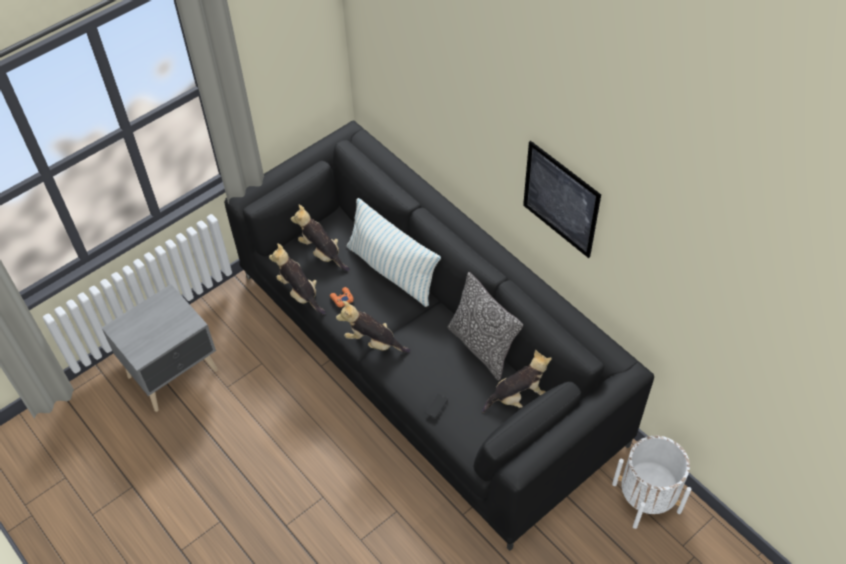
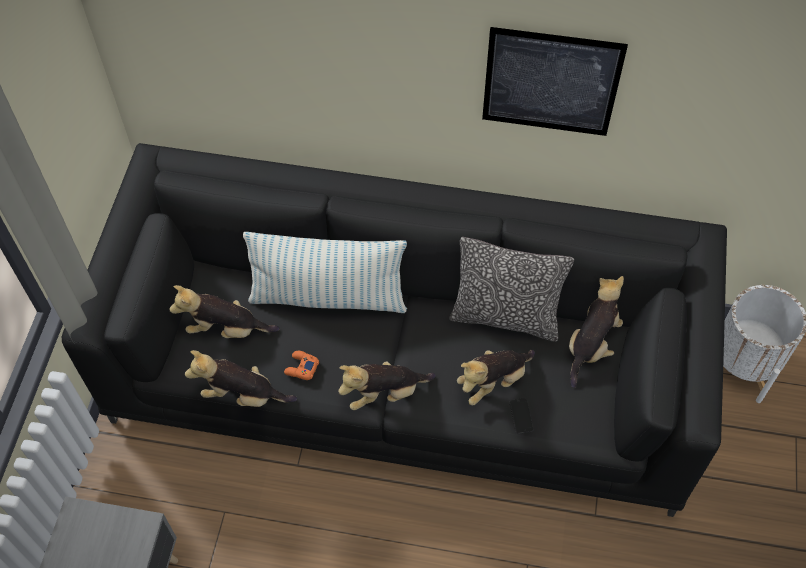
camera: 40 degrees left, 5 degrees up
(439, 377) = (493, 382): none -> plush toy

